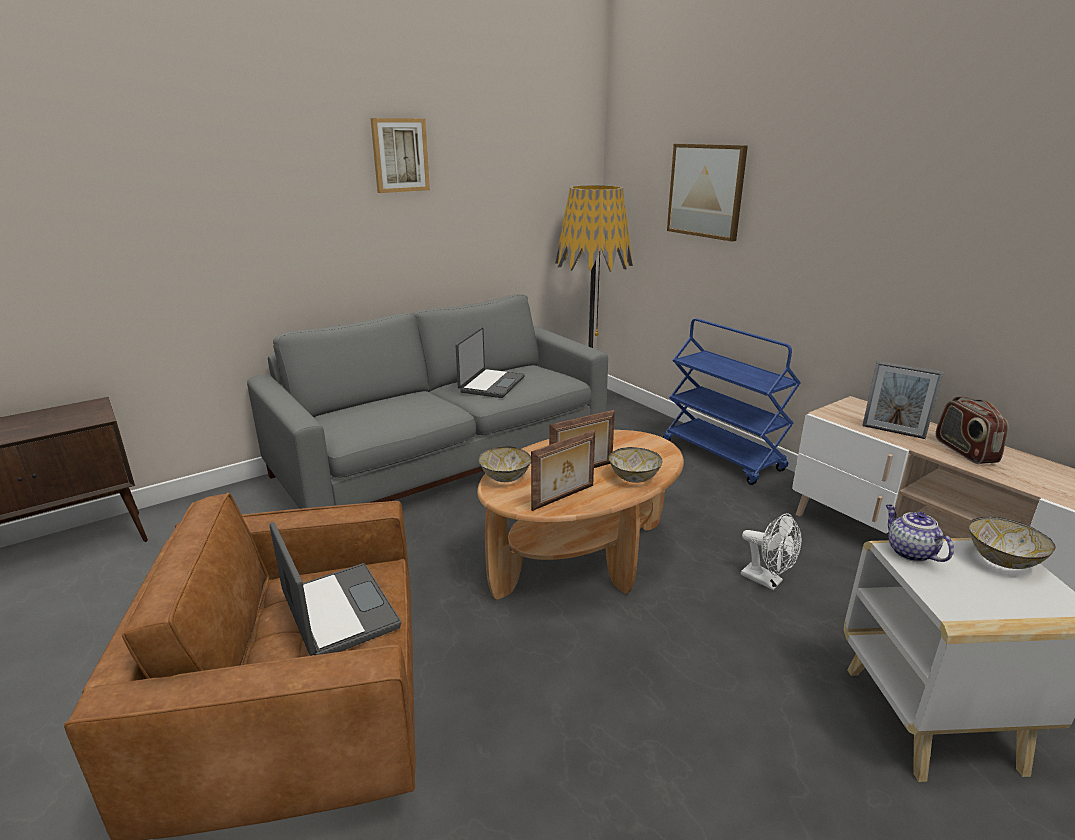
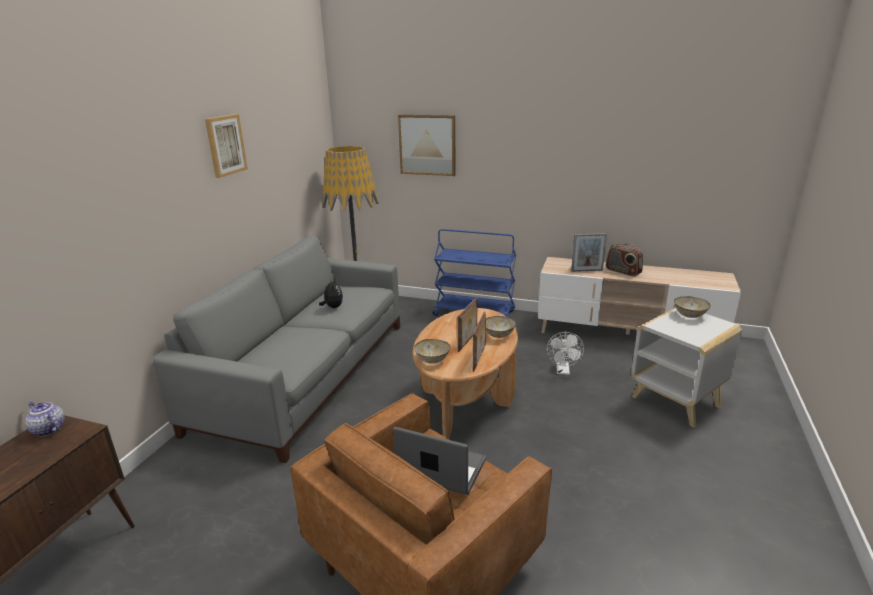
camera: 35 degrees left, 0 degrees up
(491, 384) = (333, 307): laptop -> plush toy
(767, 581) = (563, 371): white fan -> white fan turned 90 degrees clockwise
(909, 552) = (659, 324): teapot -> teapot (48, 429)

